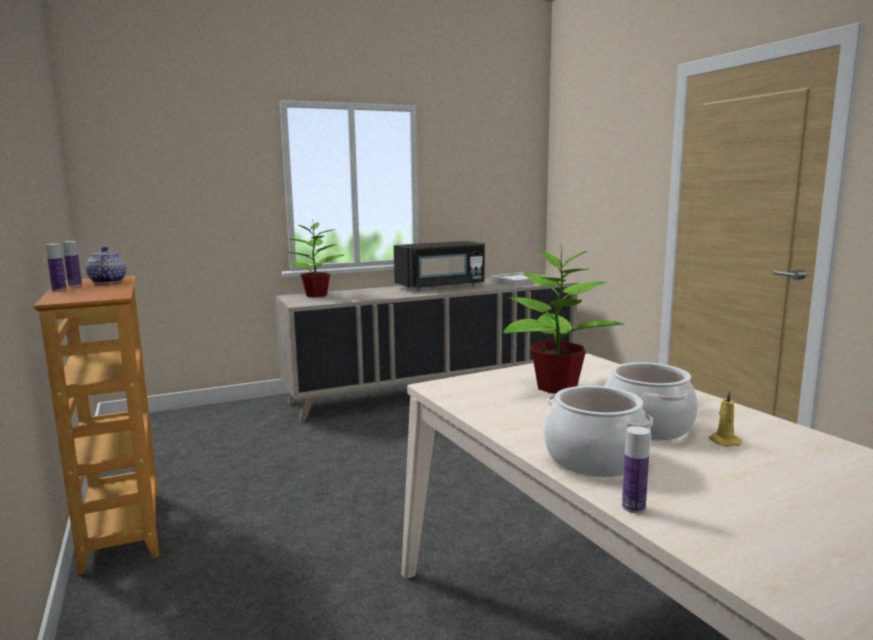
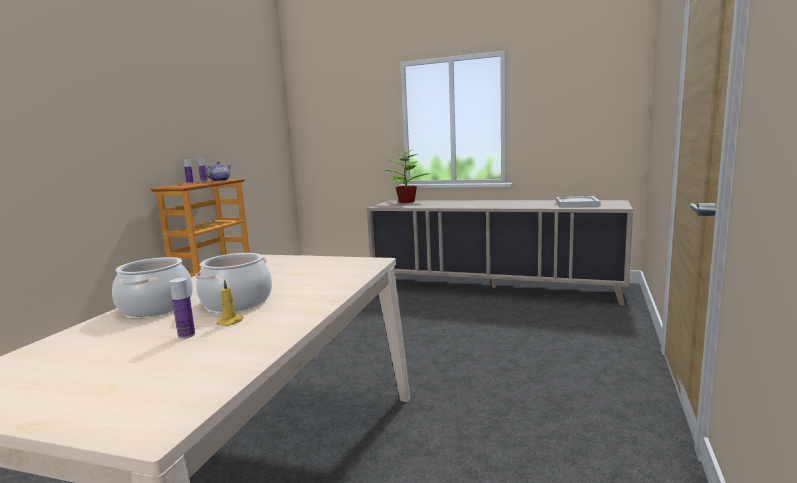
camera: 45 degrees right, 0 degrees up
(441, 286) = (502, 203): black microwave -> none
(555, 387) = (293, 271): potted plant -> none
(633, 507) = (81, 329): bottle -> bottle (186, 335)

